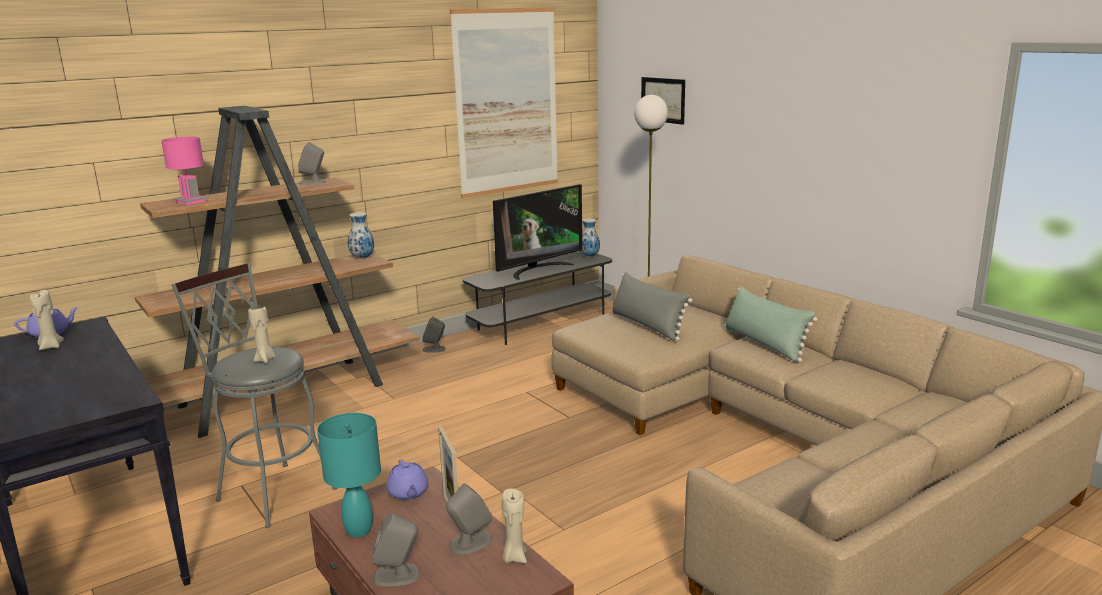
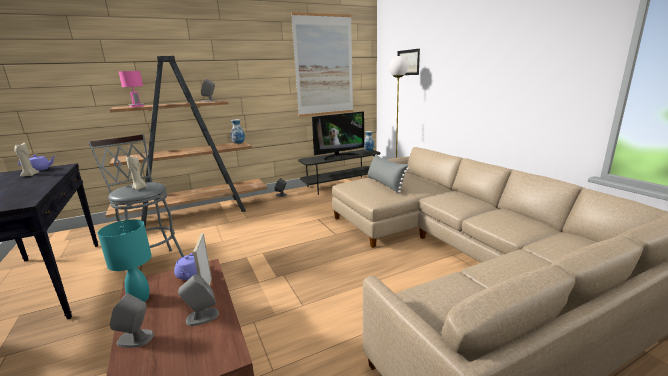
camera: 10 degrees right, 0 degrees up
(514, 557) = (223, 333): beige candle -> none
(764, 344) = (453, 197): green pillow -> none

